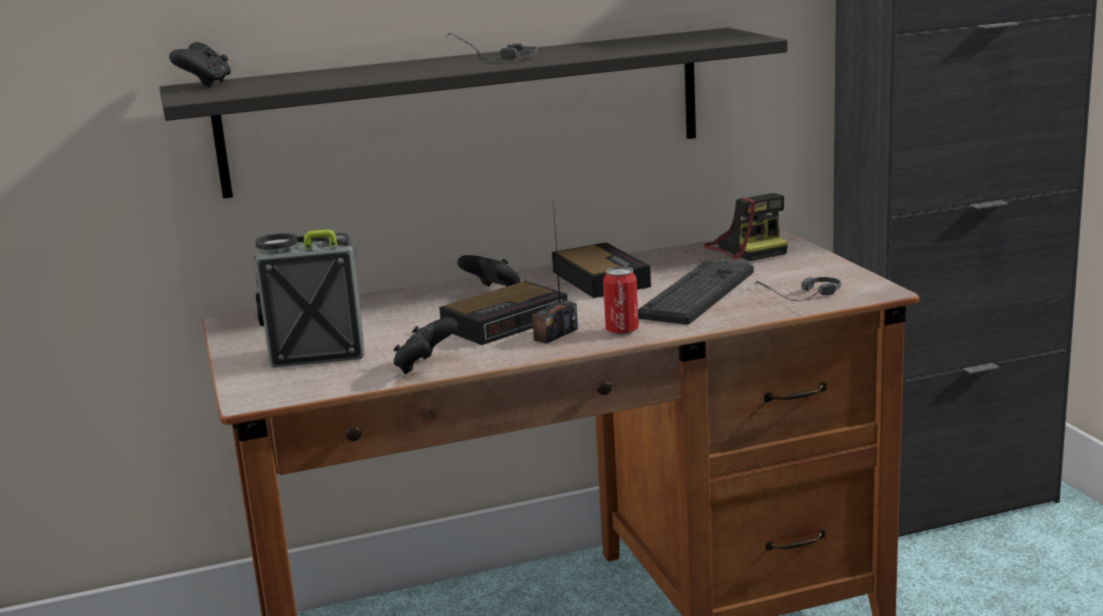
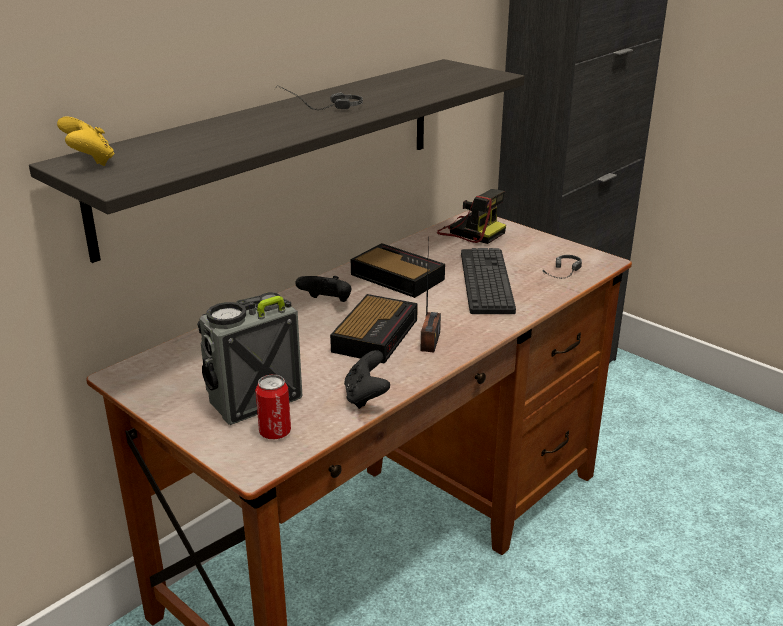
camera: 30 degrees left, 10 degrees up
(206, 85) = (90, 161): black game controller -> yellow game controller
(622, 331) = (475, 328): can -> can (275, 432)

